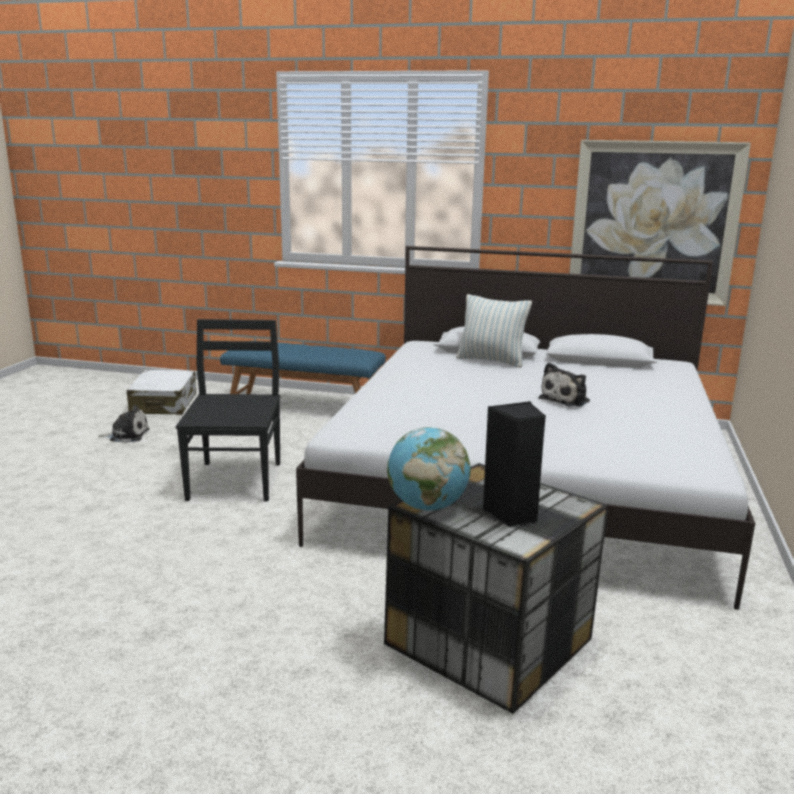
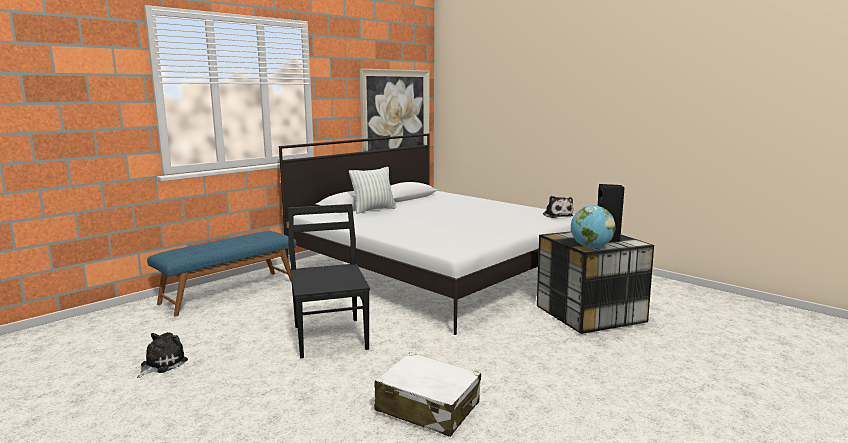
camera: 60 degrees left, 5 degrees down
(164, 404) = (110, 338): white suitcase -> white suitcase (427, 407)
(236, 480) = (330, 336): black chair -> black chair turned 45 degrees clockwise
(566, 400) = (459, 212): plush toy -> plush toy (557, 215)

